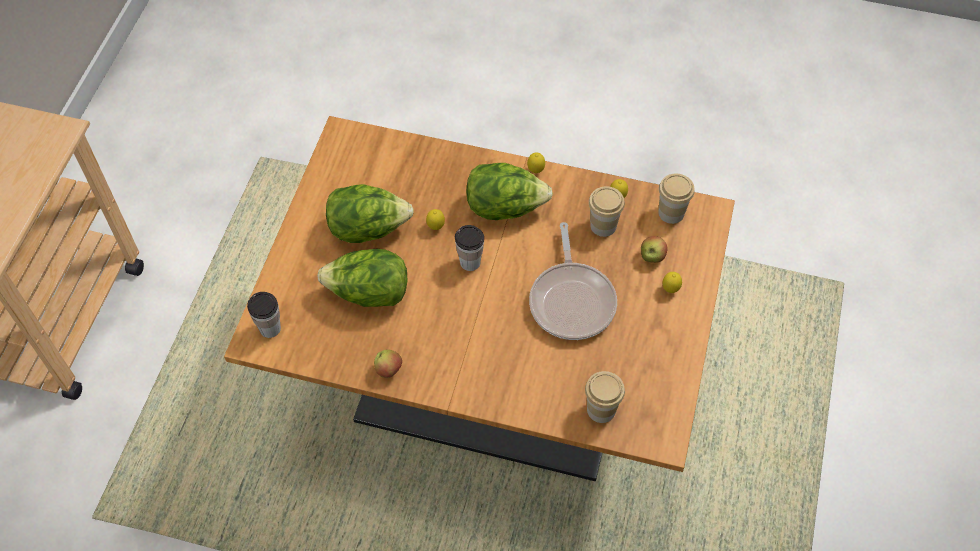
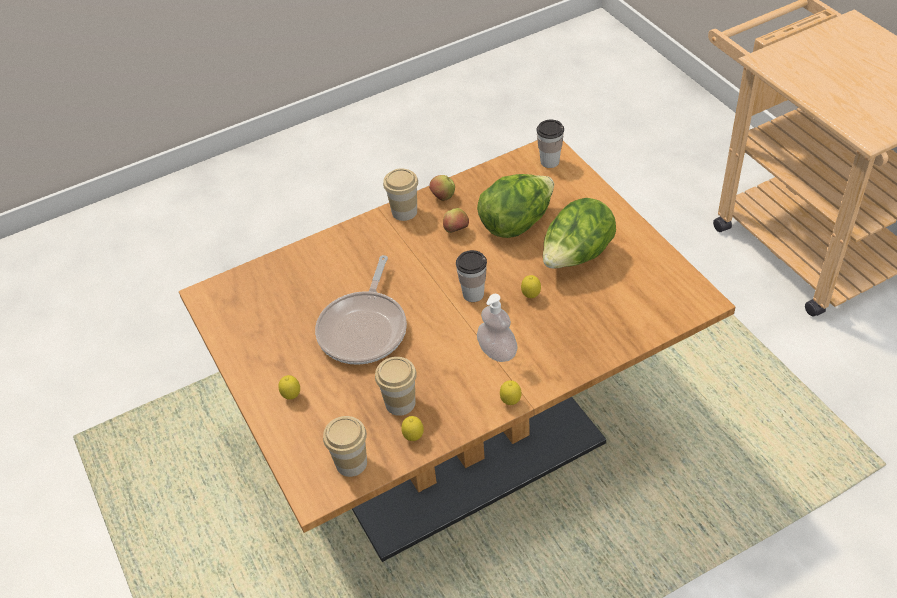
camera: 140 degrees right, 10 degrees down
(505, 208) = (497, 352): lettuce -> soap dispenser
(572, 300) = (364, 328): frying pan -> frying pan turned 120 degrees counterclockwise
(601, 409) = (270, 279): cup -> cup (404, 212)
(652, 257) = (332, 410): apple -> apple (456, 231)

